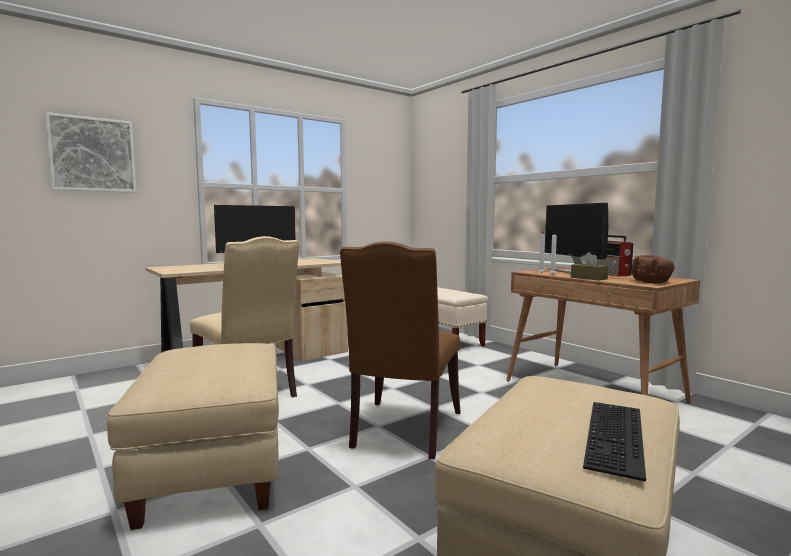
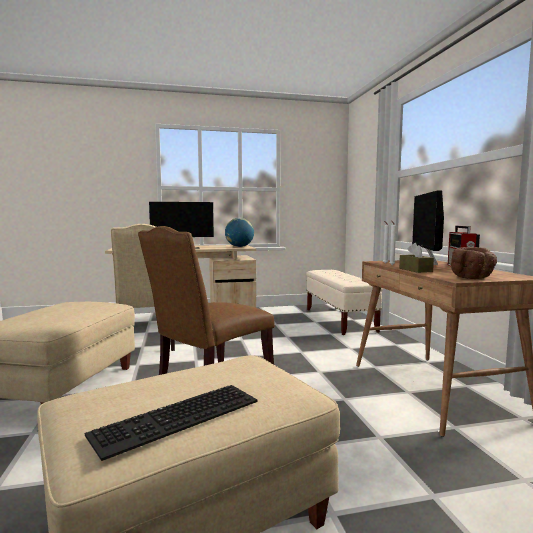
camera: 25 degrees right, 0 degrees up
(92, 155) = (86, 169): picture -> none
(321, 261) = (239, 247): none -> globe

